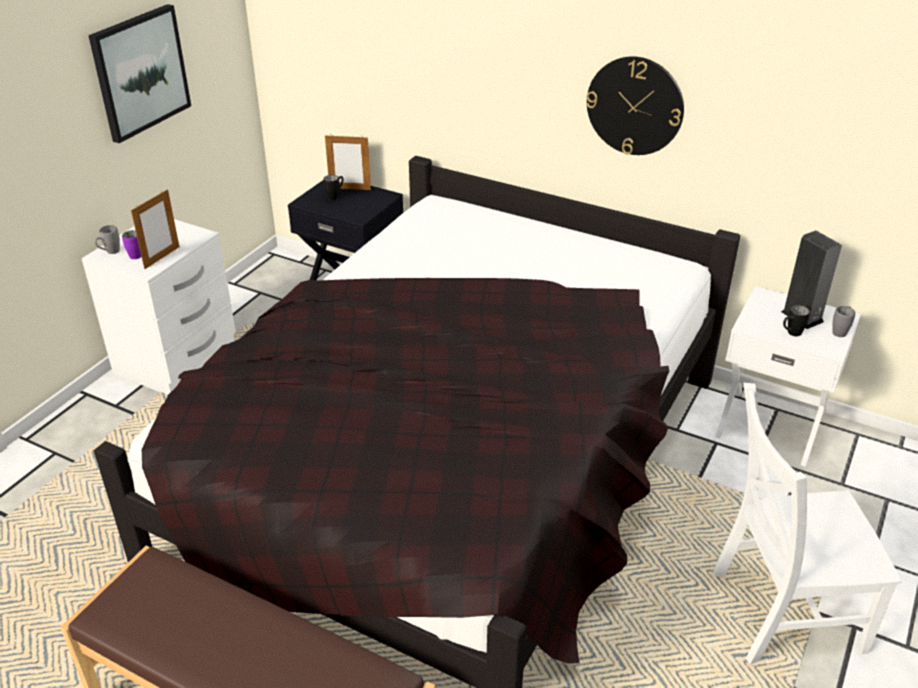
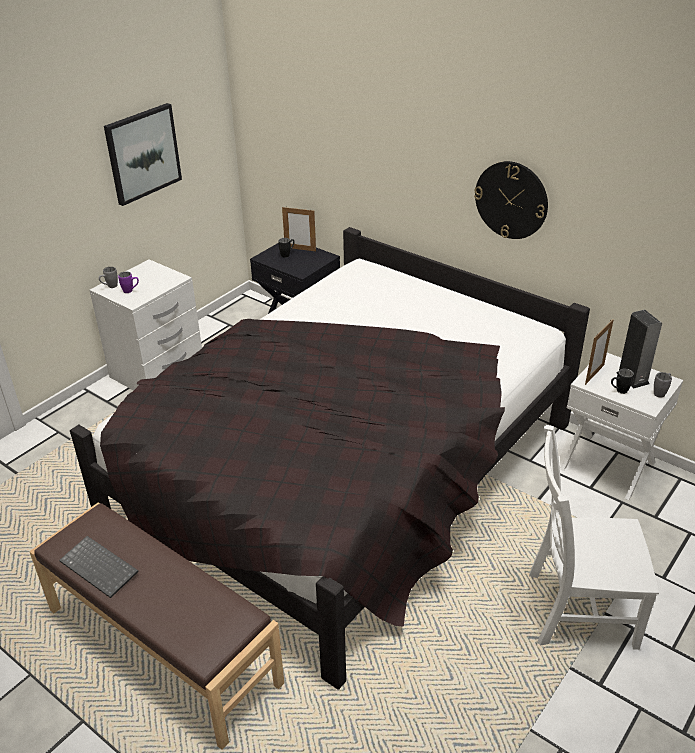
camera: 10 degrees right, 0 degrees up
(162, 257) = (146, 293): picture frame -> picture frame (594, 374)
(171, 638) = (101, 567): none -> keyboard

